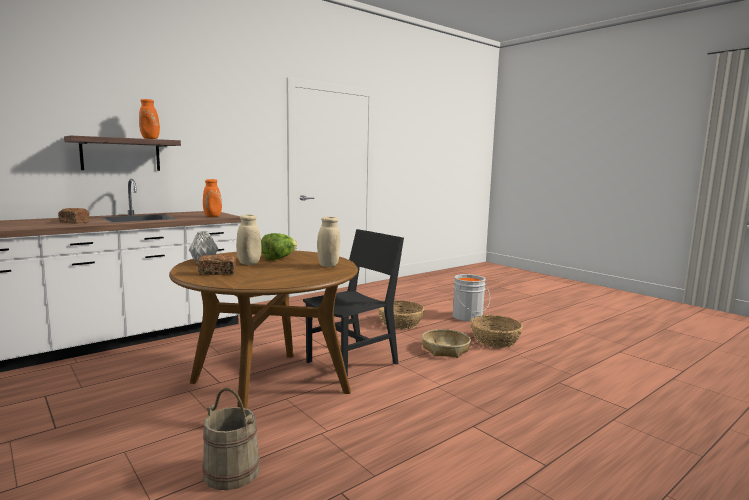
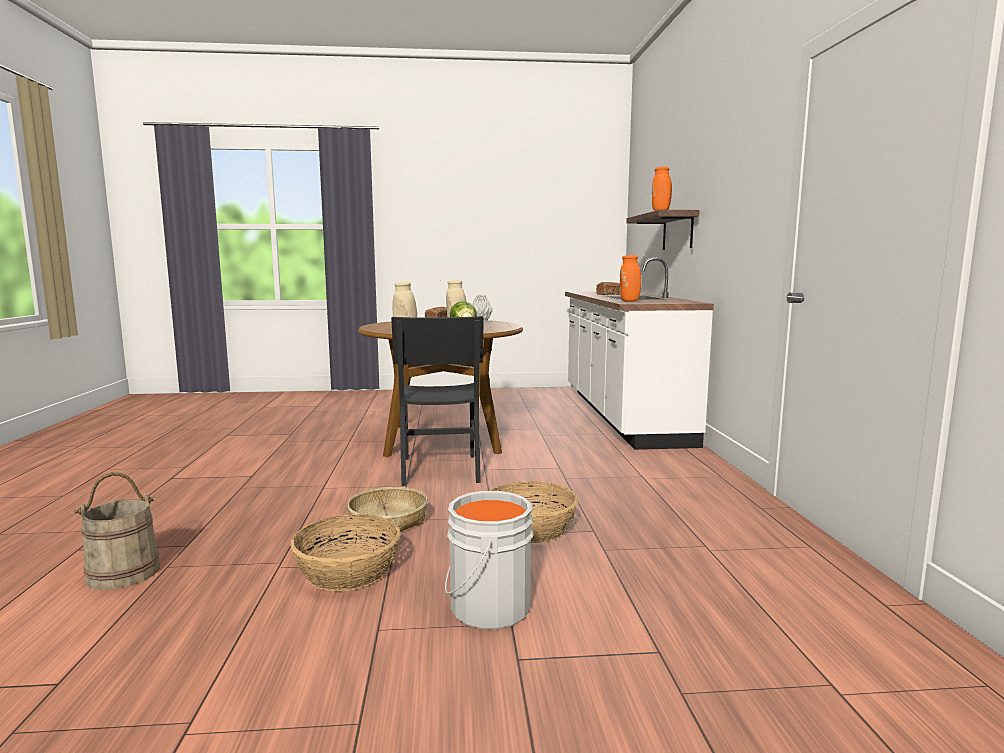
camera: 125 degrees right, 0 degrees up
(231, 472) = (357, 421): beige bucket -> beige bucket (124, 573)

